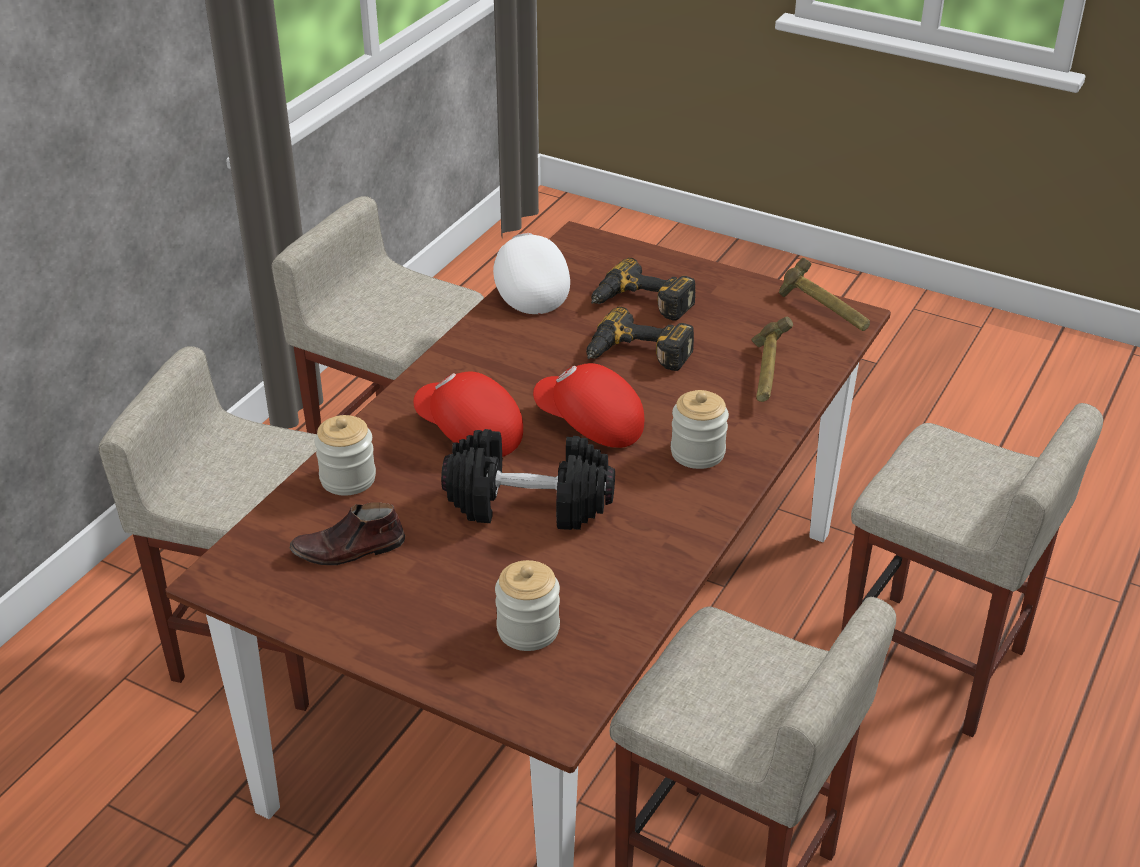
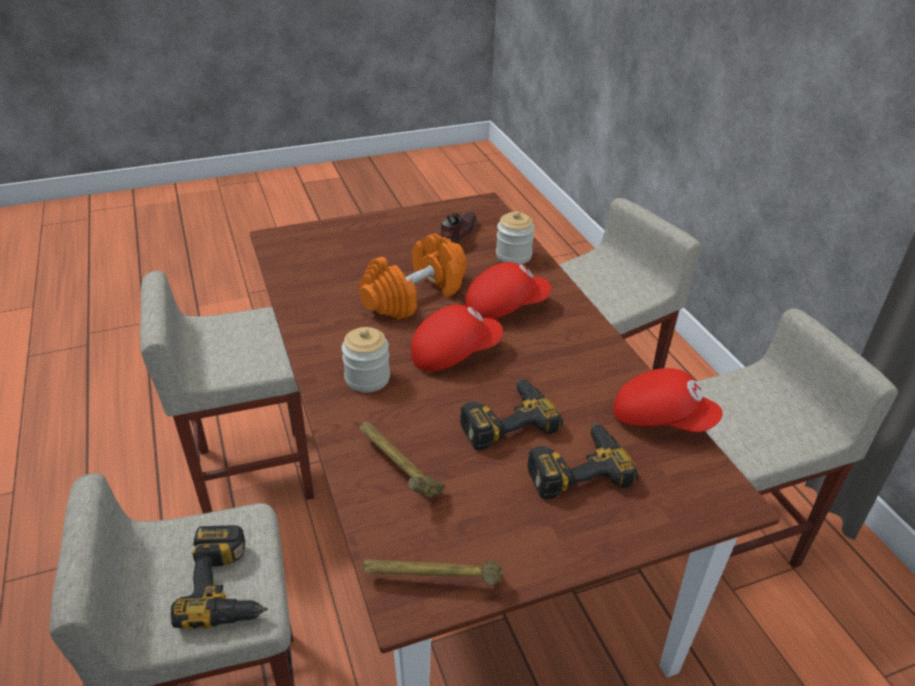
camera: 130 degrees right, 0 degrees up
(528, 289) = (661, 418): white cap -> red cap
(528, 629) = (331, 254): jar -> none
(529, 503) = (414, 296): black dumbbell -> orange dumbbell
(940, 462) = (229, 586): none -> power drill

